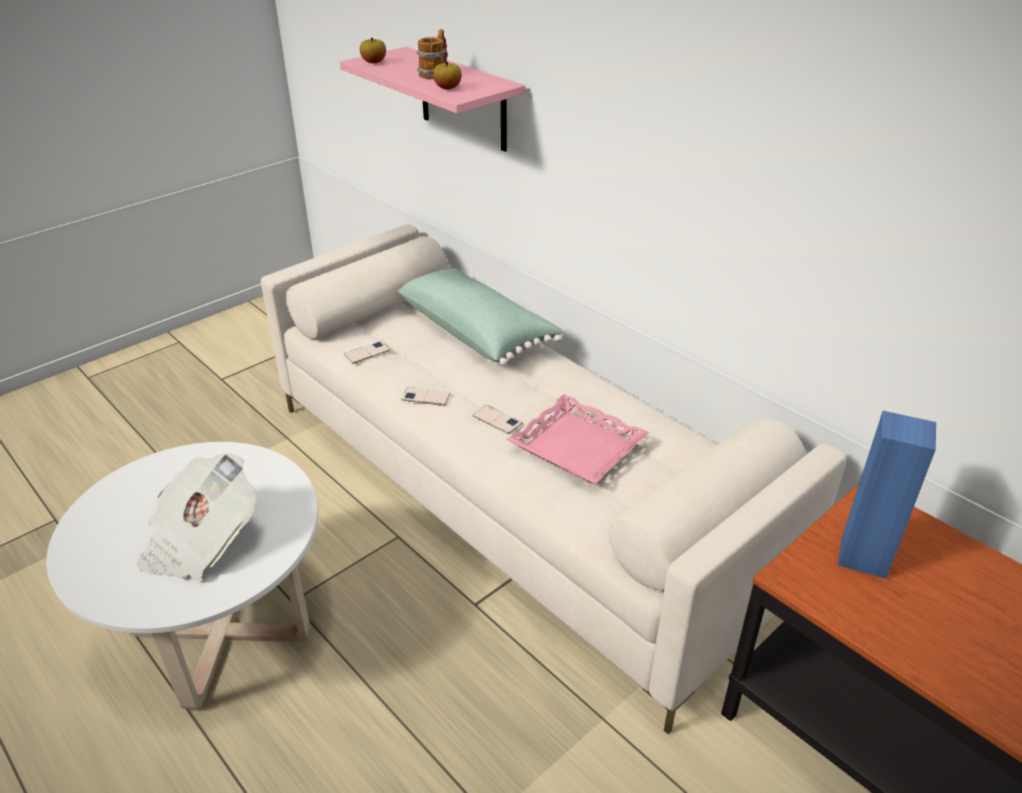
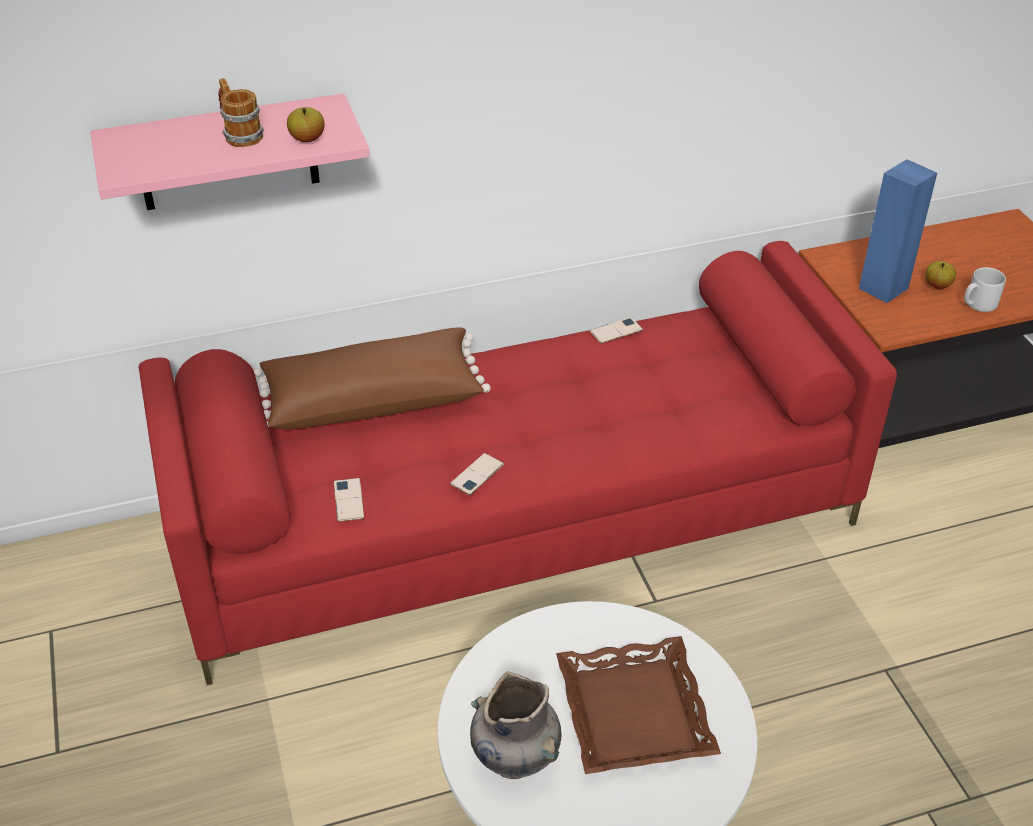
camera: 65 degrees left, 5 degrees up
(143, 491) = (514, 759): none -> grey vase
(201, 541) = (635, 713): newspaper -> brown tray
(374, 62) = (140, 165): apple -> apple (937, 285)
(477, 331) = (372, 399): green pillow -> brown pillow
(497, 420) = (553, 434): phone -> phone (616, 331)
(514, 496) = (518, 519): beige sofa -> red sofa
(577, 447) = (632, 395): pink tray -> none
(922, 650) = (978, 304): none -> grey mug

